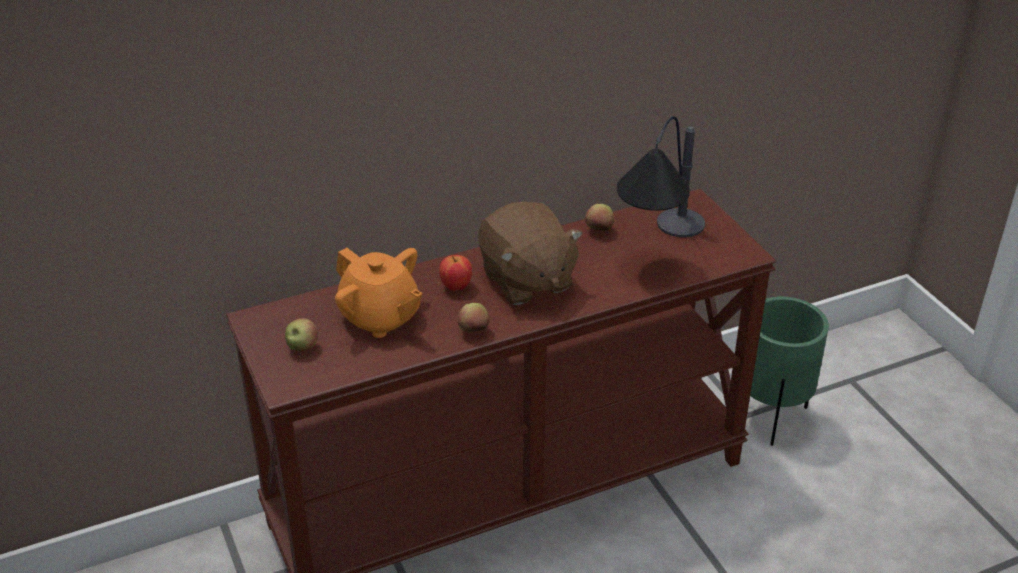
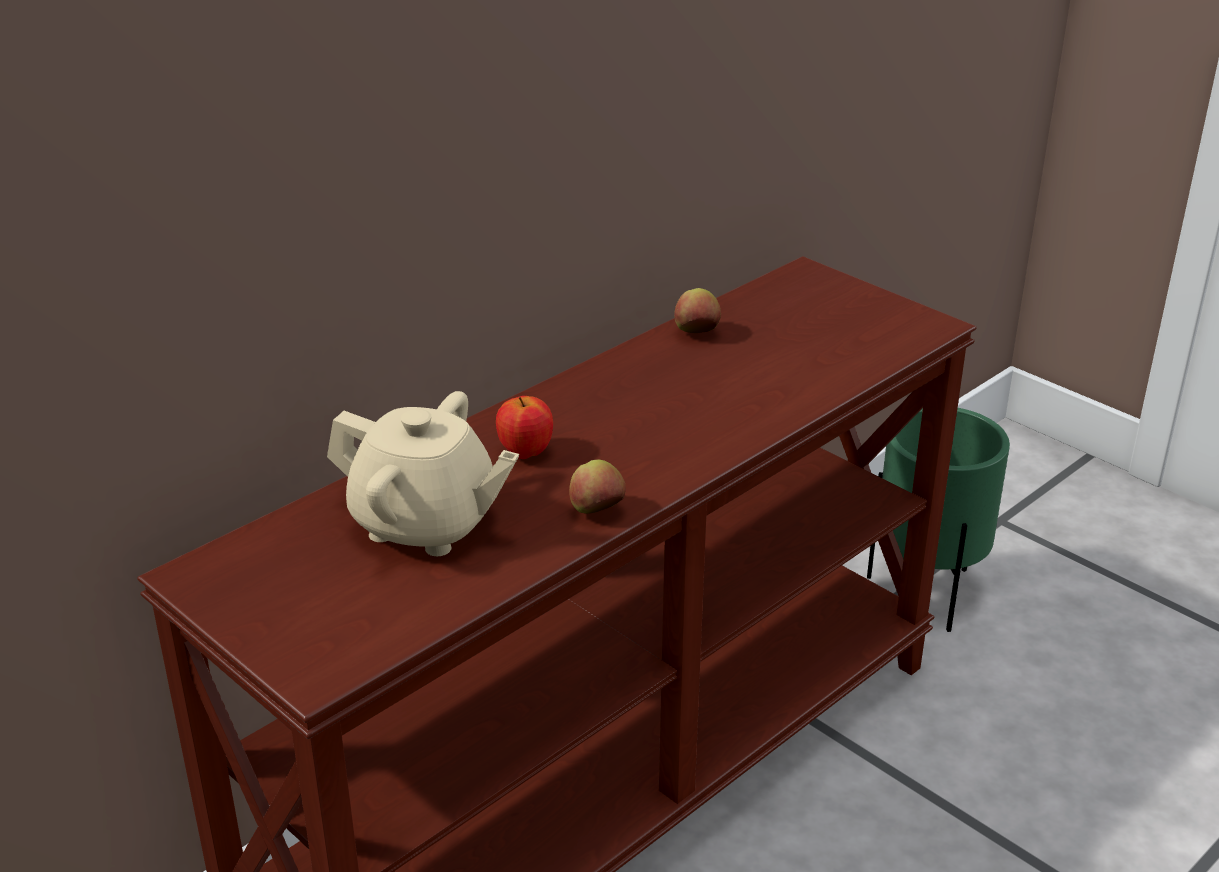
camera: 20 degrees left, 5 degrees down
(302, 347) = (313, 601): apple -> none
(380, 318) = (425, 524): orange teapot -> beige teapot
(526, 280) = (633, 422): brown plush toy -> none
(660, 248) = (803, 340): table lamp -> none

